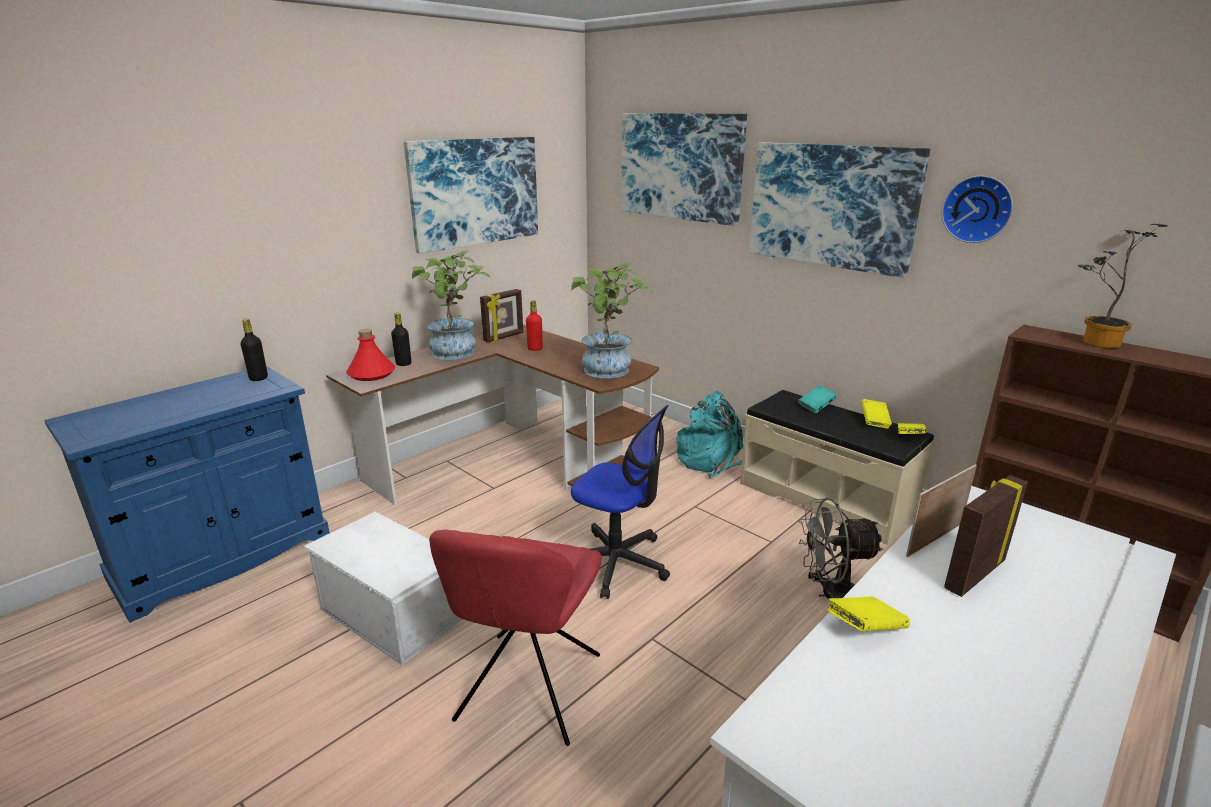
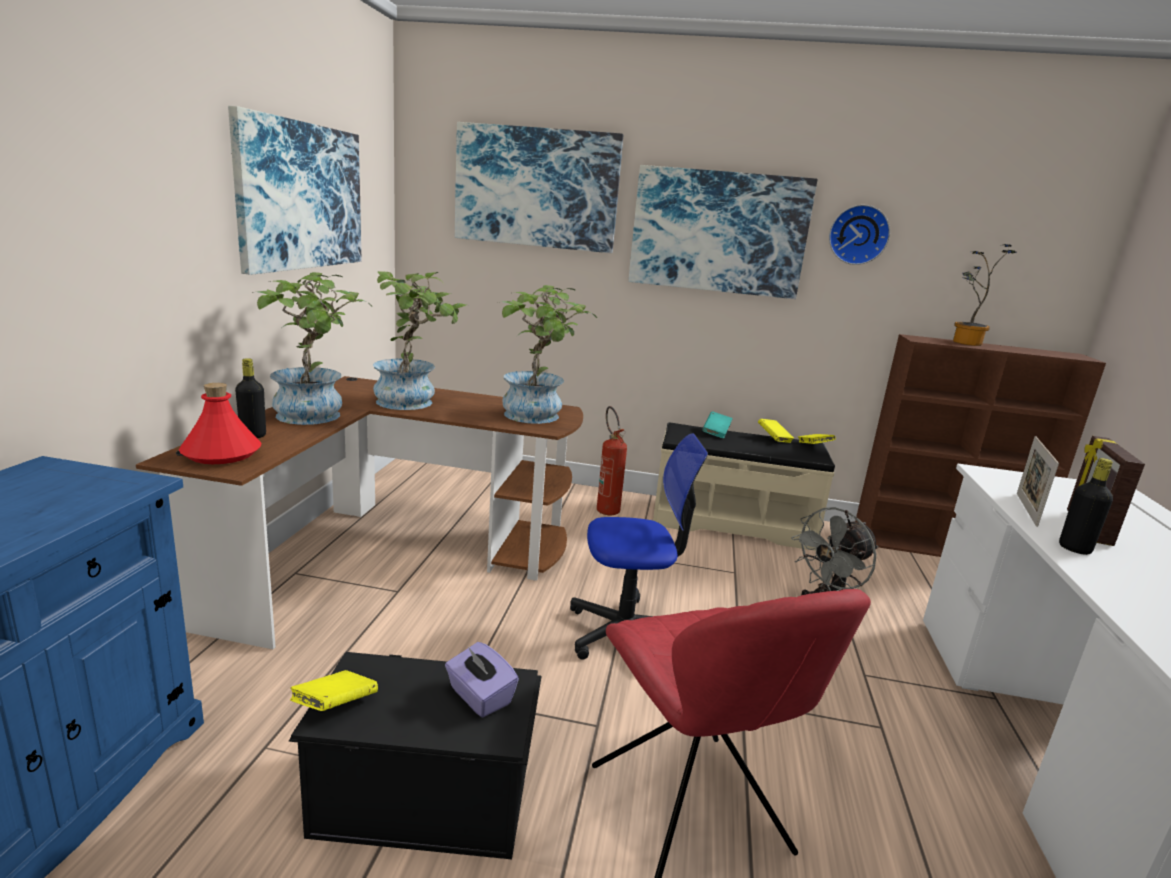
camera: 35 degrees left, 5 degrees down
(258, 378) = (62, 475): black bottle -> black bottle (1074, 548)
(393, 612) = (424, 794): white storage box -> black storage box
(408, 558) = (479, 696): none -> purple tissue box
(504, 337) = (353, 393): picture frame -> none
(535, 349) = (413, 401): red bottle -> potted plant
(714, 460) = (605, 508): turquoise backpack -> fire extinguisher
(864, 628) = (1117, 589): yellow book -> yellow book (335, 706)

